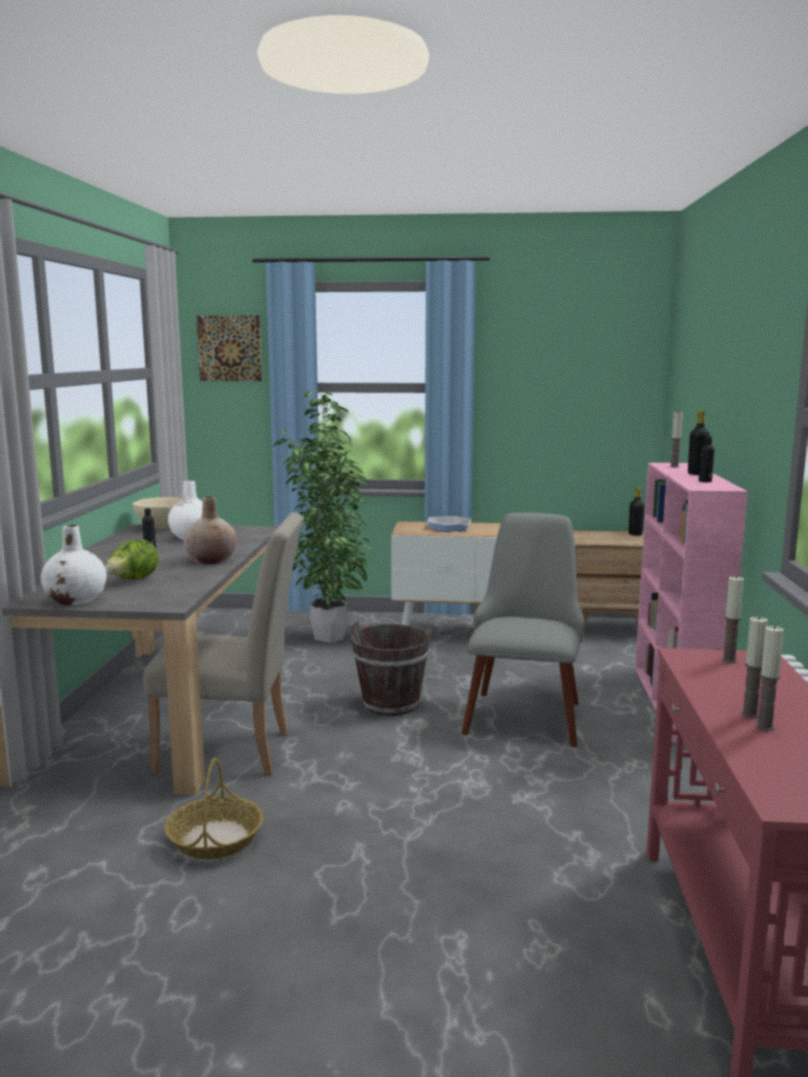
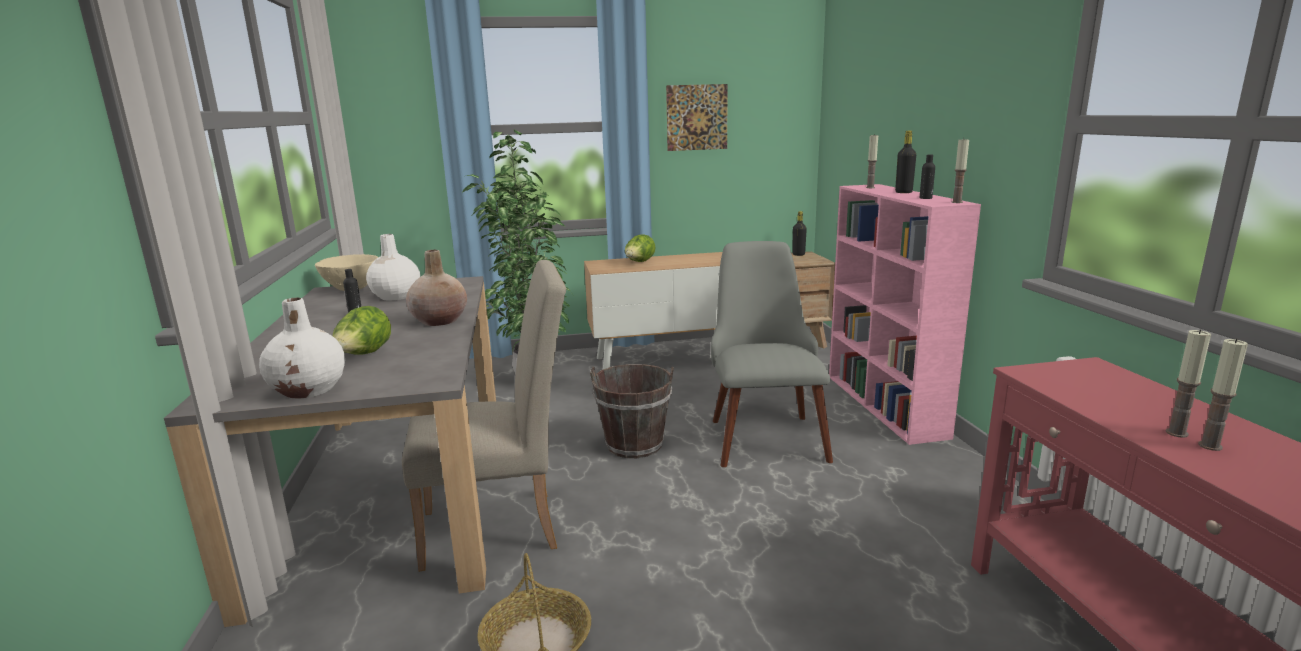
camera: 15 degrees left, 5 degrees up
(229, 348) = (388, 91): picture -> picture (697, 117)
(449, 527) = (639, 262): frying pan -> lettuce
(729, 660) = (1072, 372): candle -> candle (957, 202)

